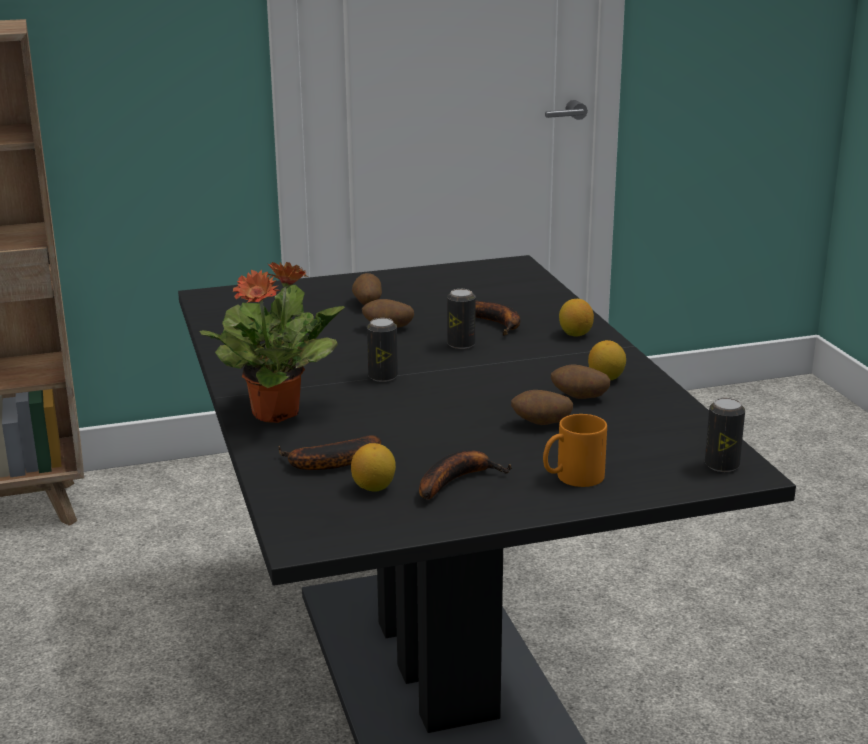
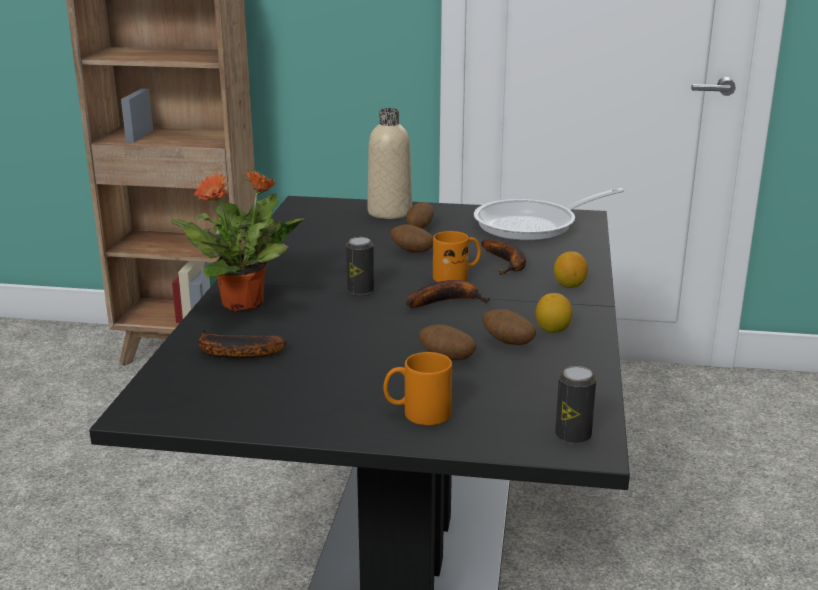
camera: 25 degrees right, 0 degrees up
(316, 291) = (389, 212): none -> beige bottle
(374, 487) = (244, 381): lemon -> none
(457, 480) = (317, 391): banana -> banana (447, 301)
(461, 344) = (457, 276): can -> orange mug
(478, 281) = (533, 226): none -> frying pan

